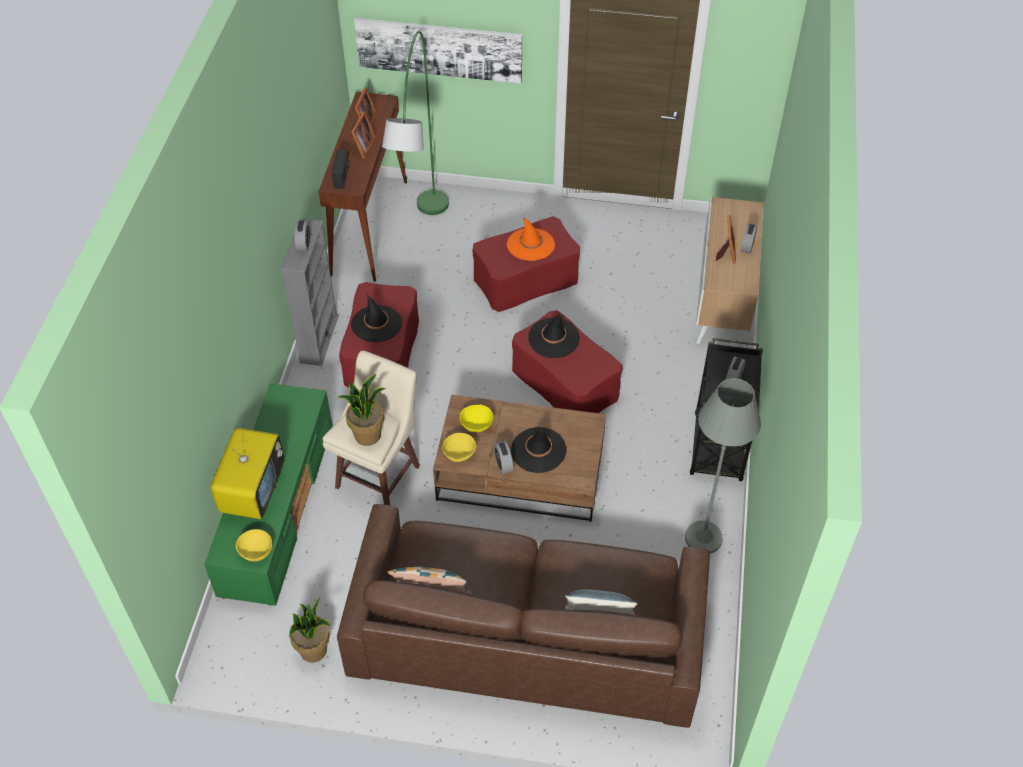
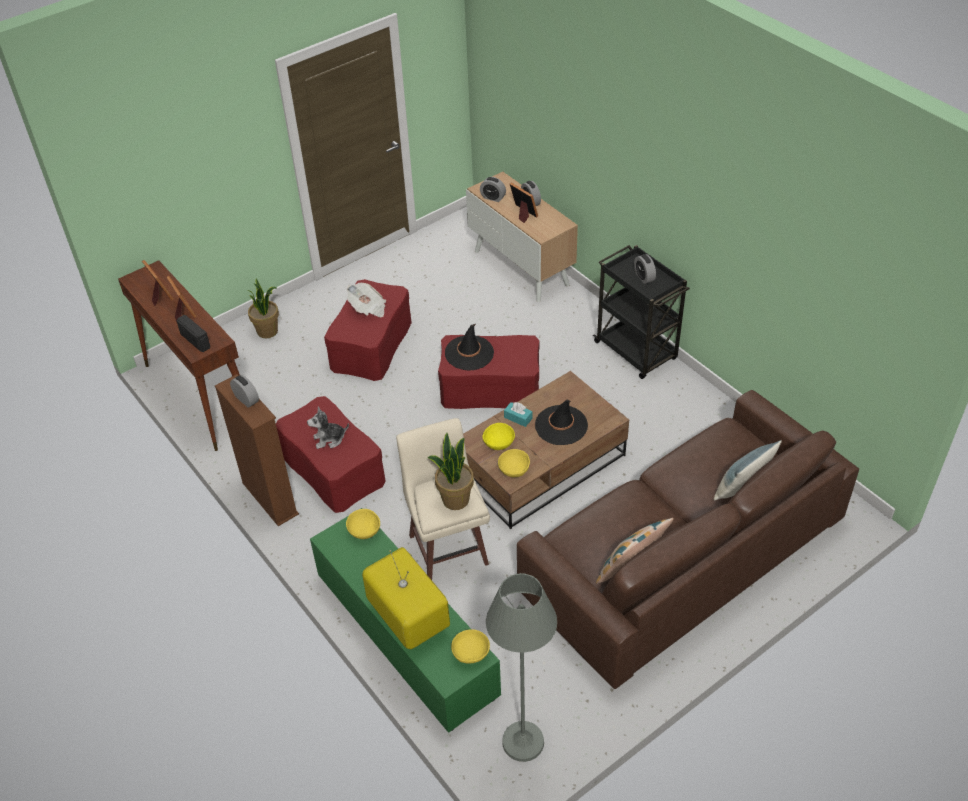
camera: 45 degrees left, 5 degrees down
(306, 408) = (364, 531): none -> yellow bowl
(314, 650) = (567, 698): potted plant -> potted plant (268, 331)
(319, 339) = (270, 498): grey bookcase -> brown bookcase
(376, 324) = (329, 439): black hat -> plush toy
(423, 246) = (264, 378): green floor lamp -> none
(439, 49) = (185, 190): picture -> none
(503, 464) = (551, 452): alarm clock -> alarm clock (493, 197)
(516, 417) = (518, 418): none -> turquoise tissue box
(530, 244) = (368, 308): orange hat -> newspaper
(703, 538) = (700, 408): grey floor lamp -> grey floor lamp (523, 742)

